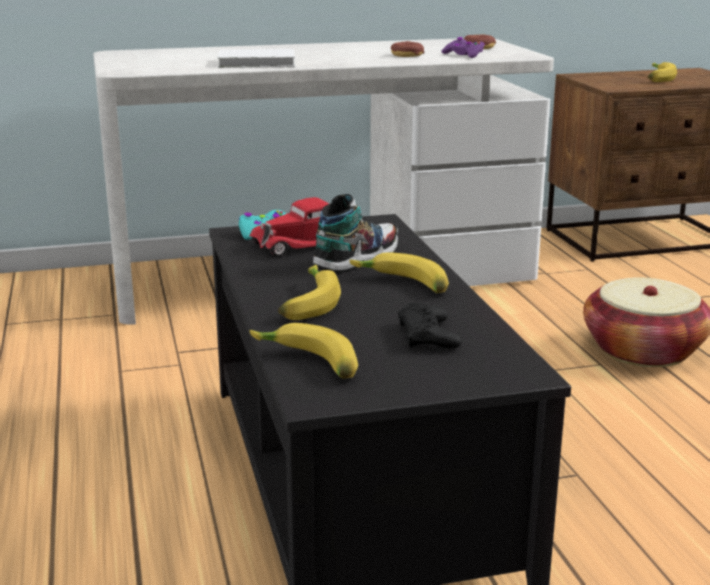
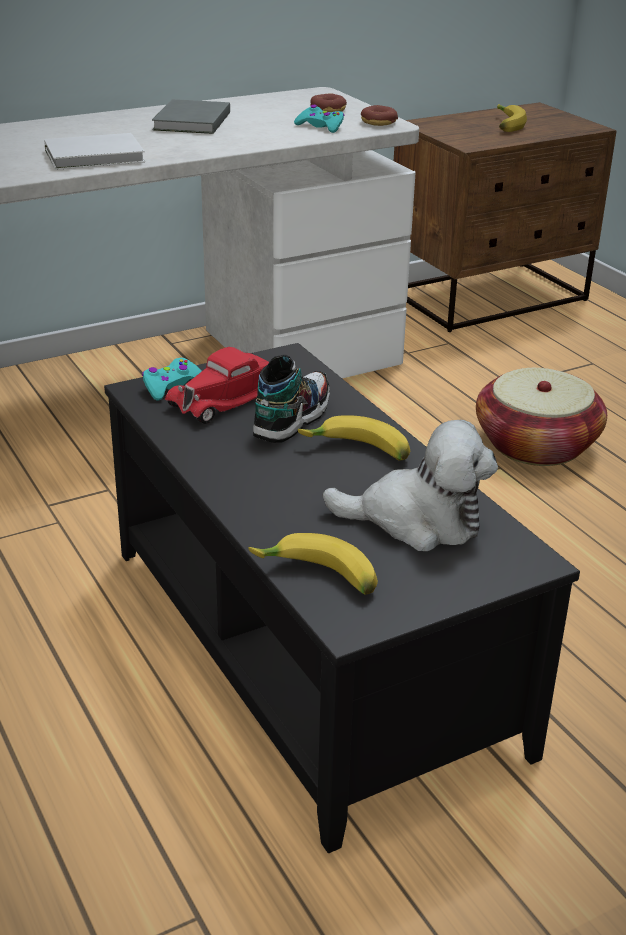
camera: 15 degrees left, 10 degrees up
(307, 303) = (273, 491): banana -> none
(354, 50) = (190, 121): none -> grey book
(407, 55) = (258, 131): donut -> donut (378, 122)
(428, 335) = (417, 521): black game controller -> plush toy
(464, 55) = (320, 126): purple game controller -> turquoise game controller

